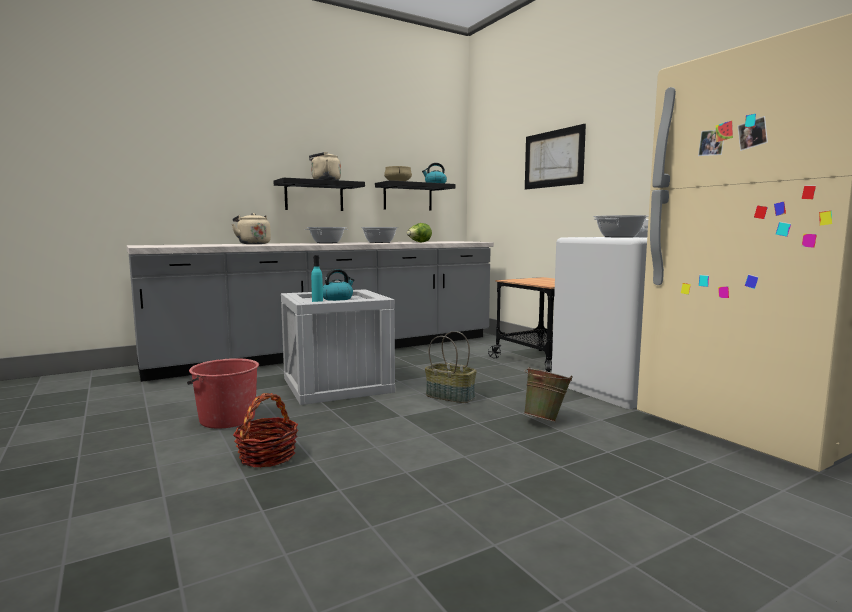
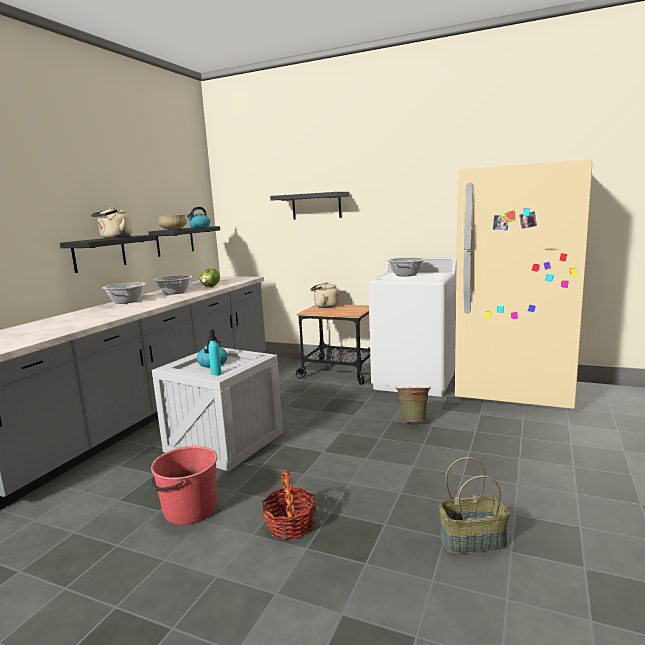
camera: 35 degrees left, 5 degrees up
(253, 244) = (65, 319): beige kettle -> beige kettle (325, 306)
(451, 396) = (328, 422): basket -> basket (472, 540)
(553, 159) = (316, 206): picture -> black shelf

